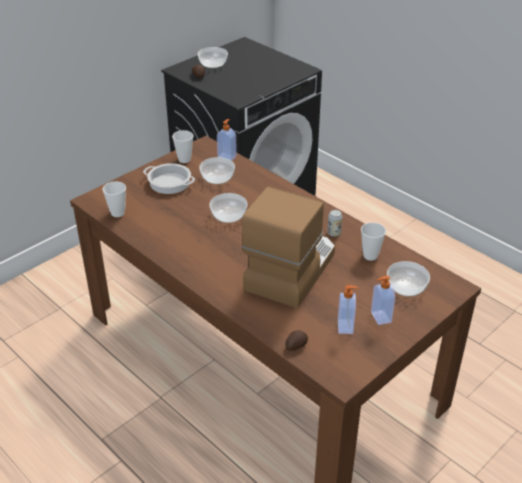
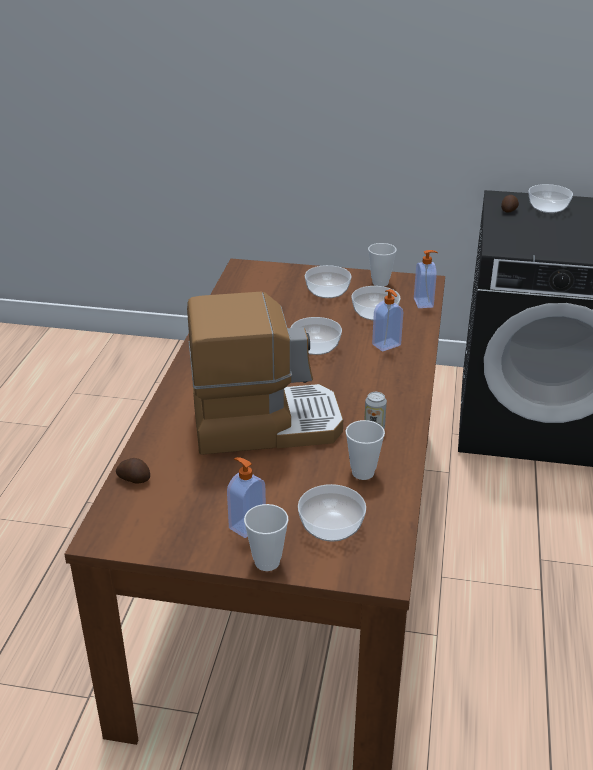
camera: 55 degrees right, 5 degrees down
(117, 213) = (240, 287): cup -> cup (267, 562)
(170, 182) = (328, 292): cooking pot -> bowl
(346, 326) = (202, 503): soap dispenser -> soap dispenser (387, 345)

